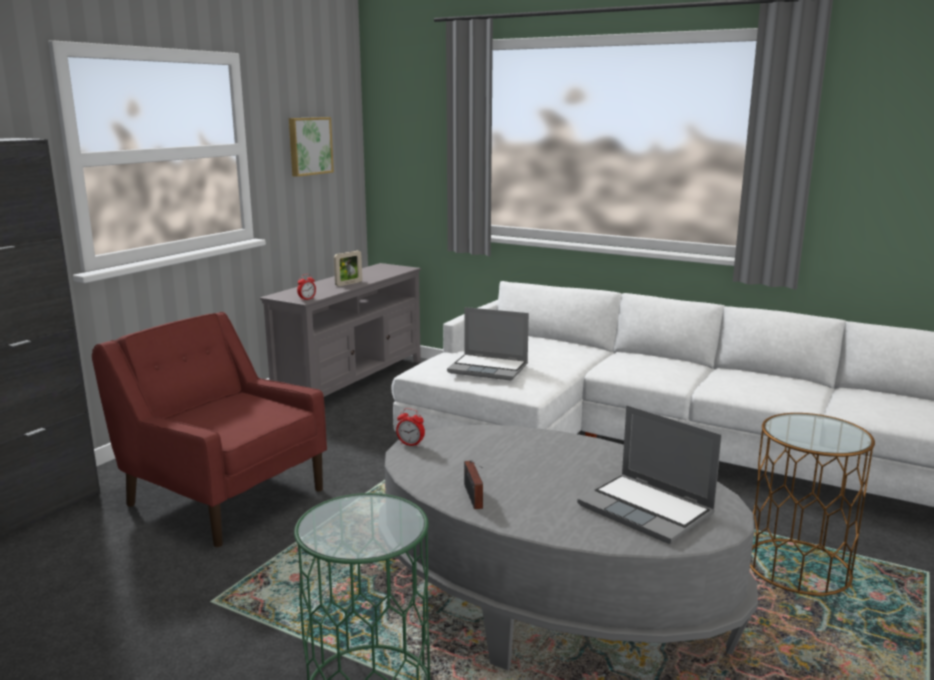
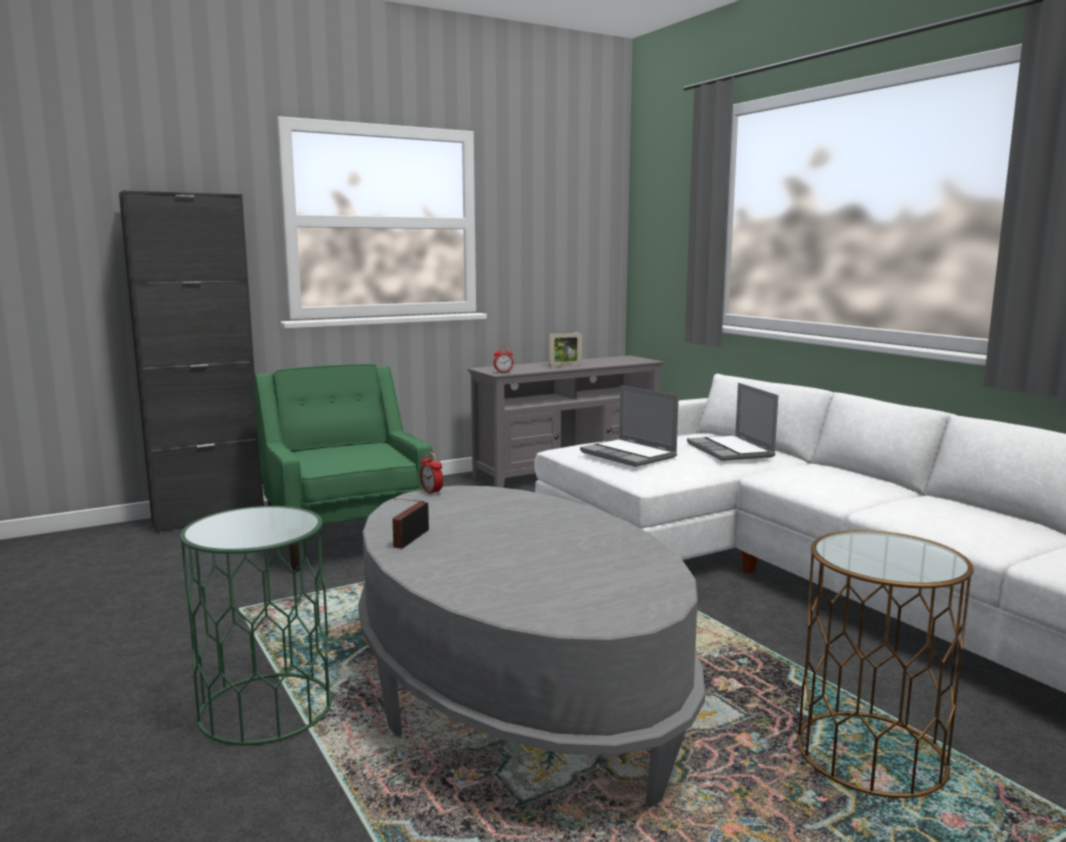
camera: 30 degrees right, 5 degrees down
(224, 496) = (346, 538): red armchair -> green armchair
(309, 146) = (553, 226): picture -> none
(647, 510) = (561, 586): laptop -> laptop (731, 450)

